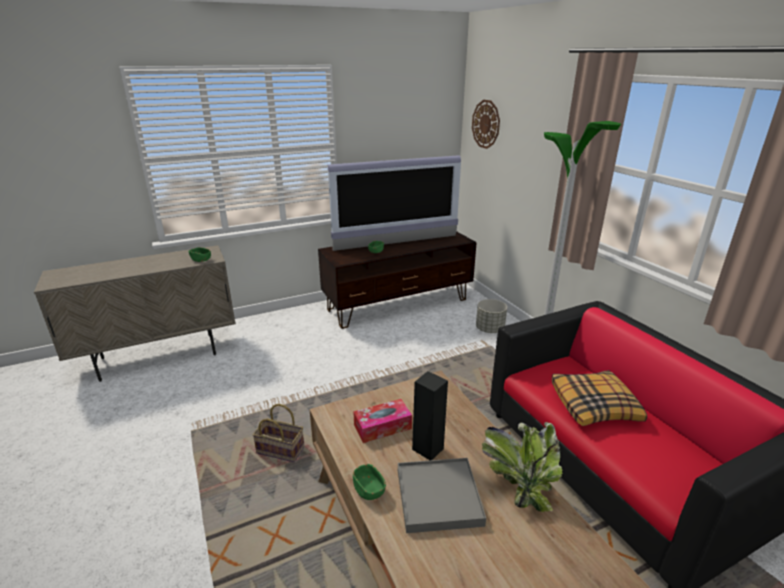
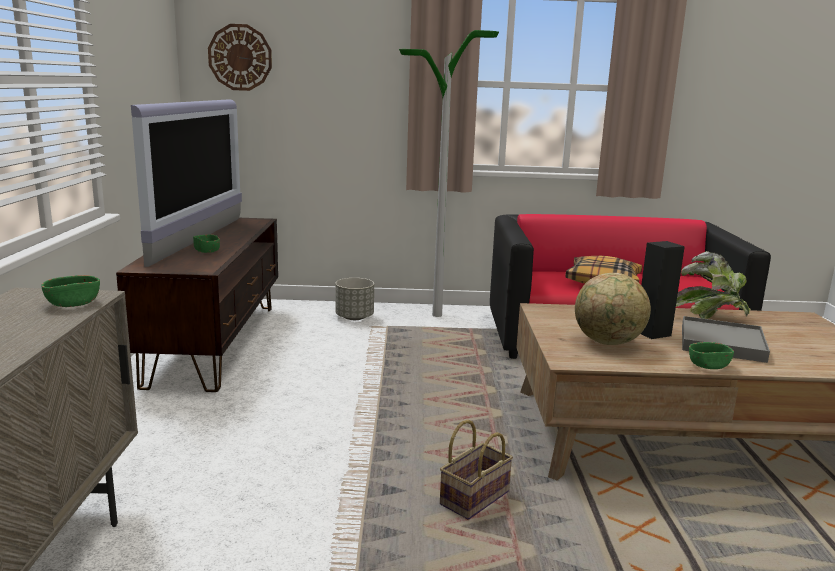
camera: 65 degrees left, 10 degrees down
(382, 427) = (608, 343): tissue box -> globe

